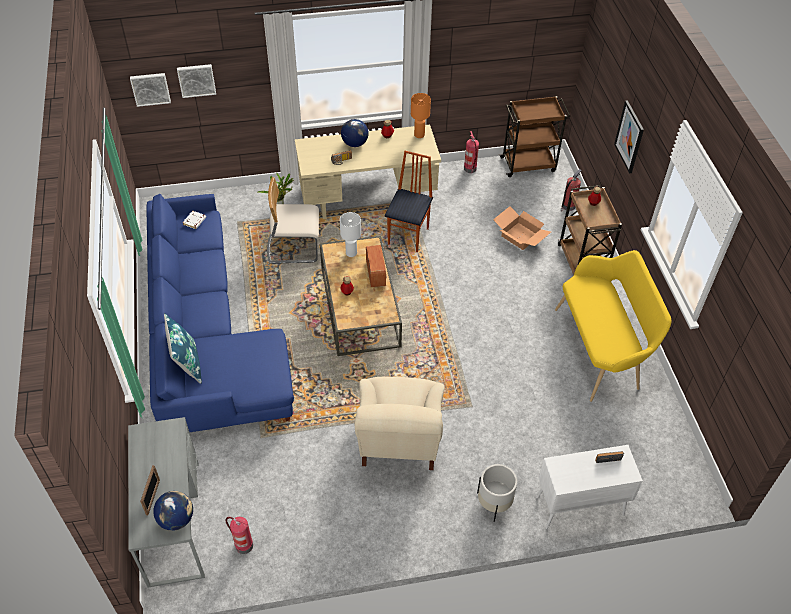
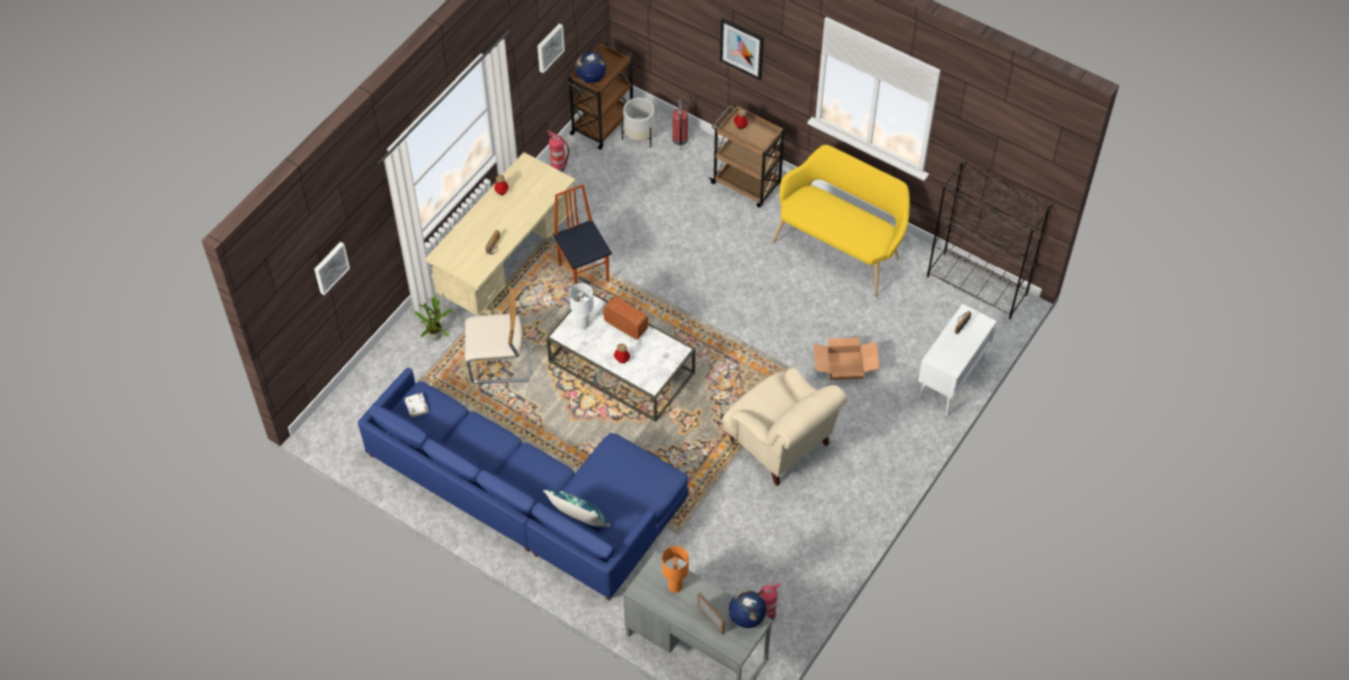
camera: 45 degrees left, 5 degrees up
(150, 88) = (295, 308): picture -> picture (549, 47)
(293, 247) = (500, 363): beige chair -> beige chair turned 135 degrees counterclockwise
(354, 143) = (483, 221): globe -> globe (591, 78)
(359, 307) = (621, 367): brown coffee table -> white coffee table
(419, 135) = (528, 169): orange table lamp -> orange table lamp (675, 586)
(494, 503) = (895, 429): white planter -> white planter (639, 137)
(521, 236) = (674, 198): cardboard box -> cardboard box (845, 365)
(683, 456) = (977, 285): none -> black bookcase

